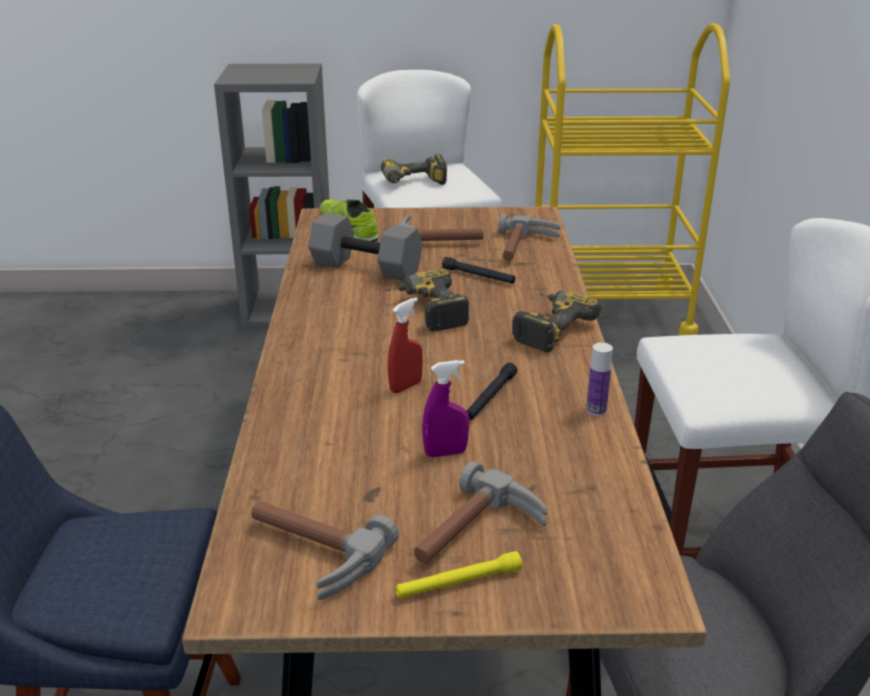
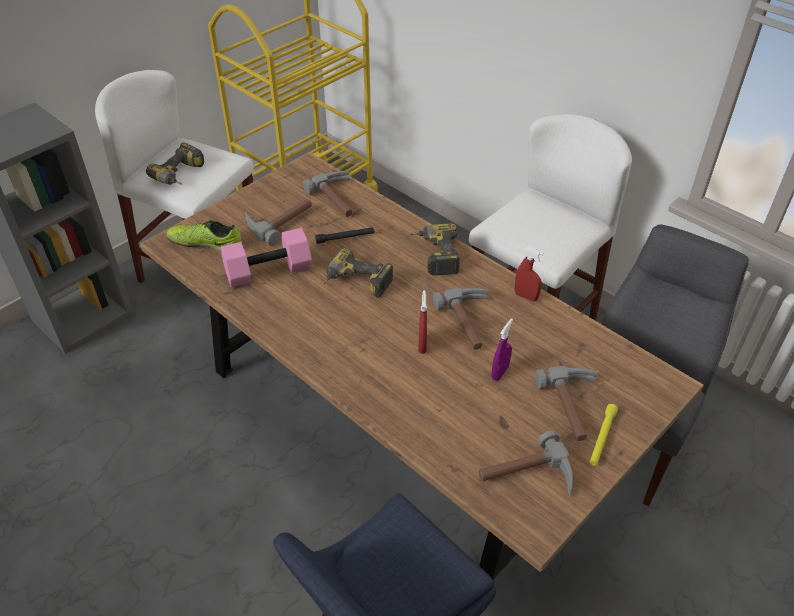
camera: 45 degrees left, 15 degrees up
(364, 268) = (268, 272): grey dumbbell -> pink dumbbell
(490, 397) = (471, 322): black flashlight -> hammer
(596, 410) = (526, 296): bottle -> red spray bottle

